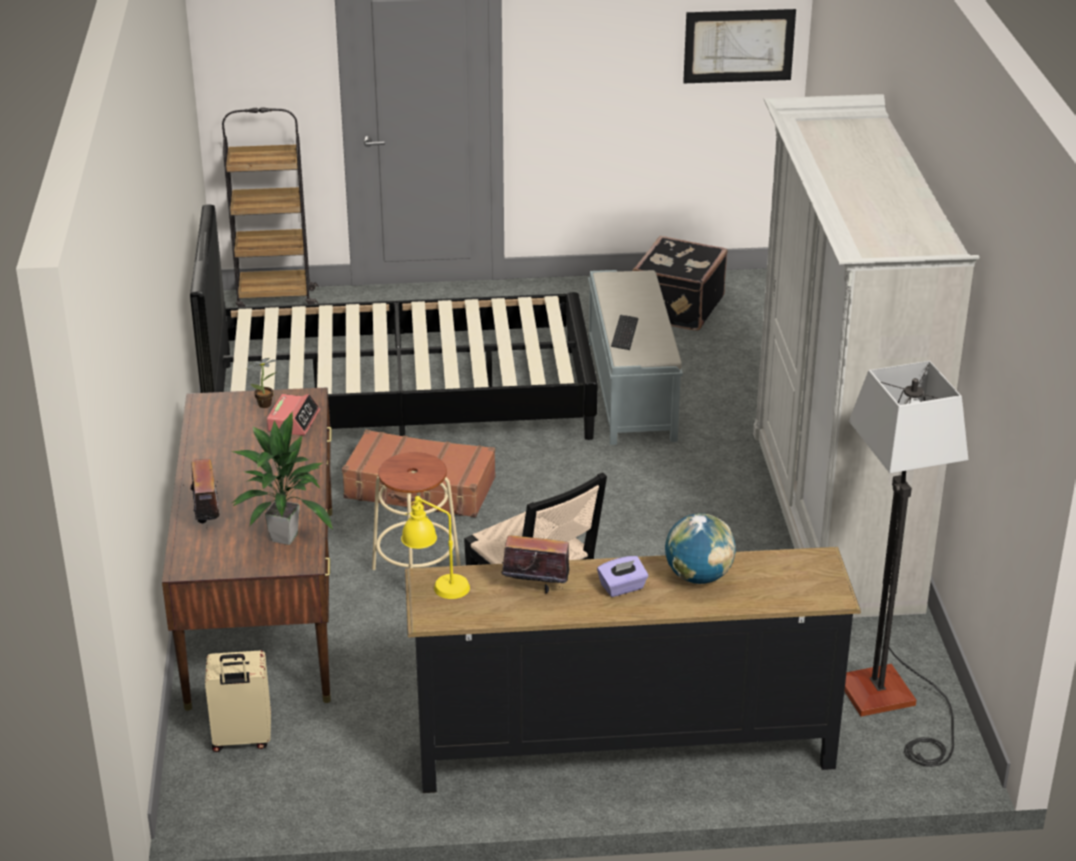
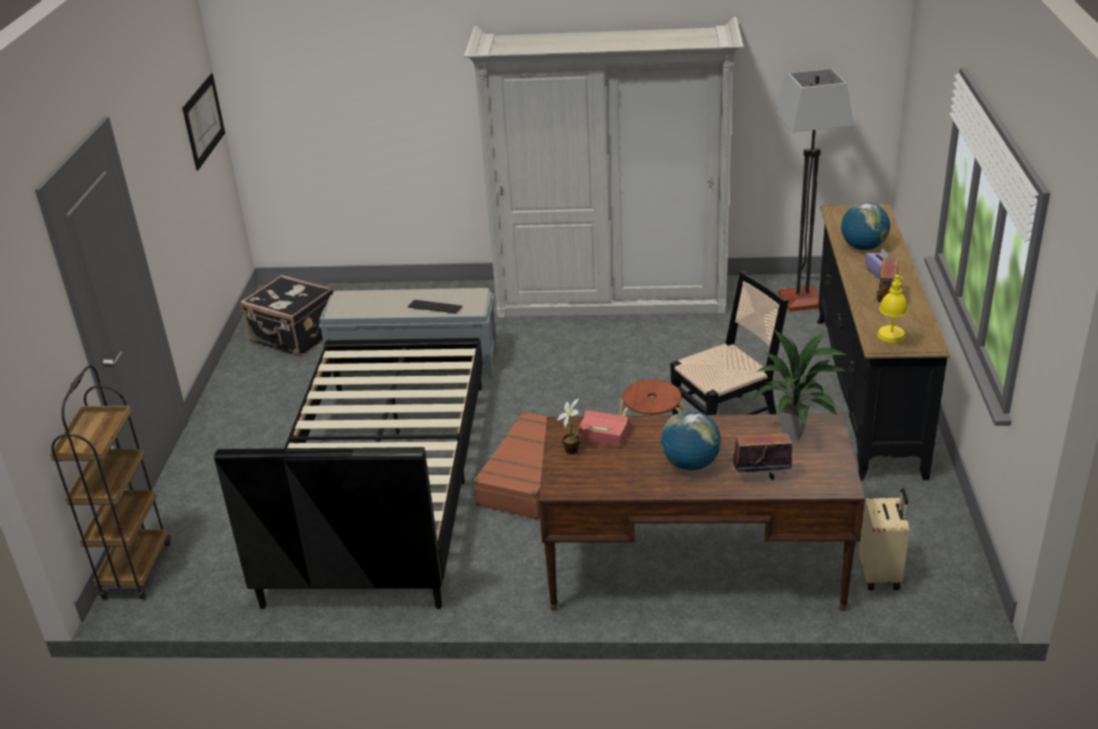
camera: 80 degrees left, 0 degrees up
(234, 473) = (690, 464): none -> globe

